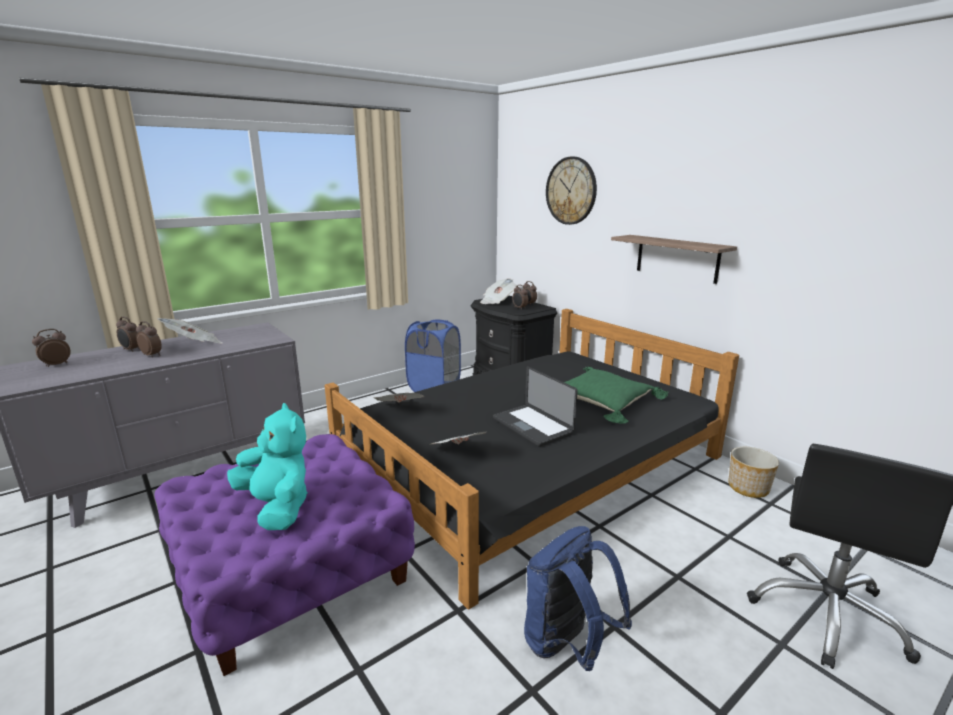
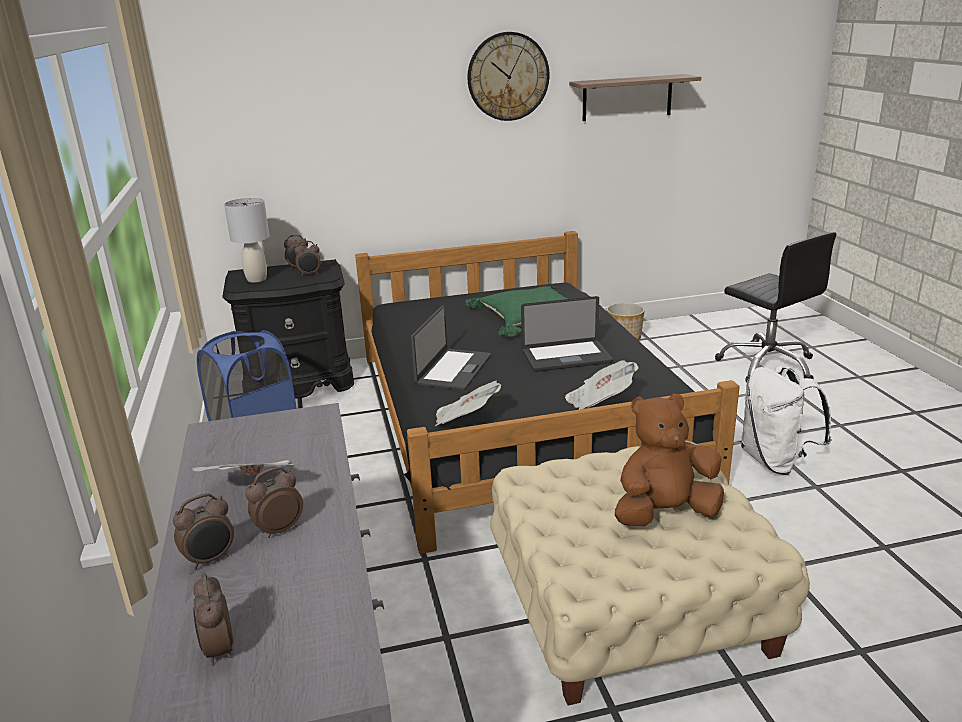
camera: 65 degrees left, 5 degrees up
(277, 507) = (664, 513): turquoise plush toy -> brown plush toy
(291, 570) = (631, 603): purple ottoman -> beige ottoman
(474, 391) = (452, 369): none -> laptop
(497, 301) = (257, 279): newspaper -> grey table lamp
(567, 645) = (775, 461): blue backpack -> white backpack
(571, 191) = (328, 99): wall clock -> wall clock (508, 76)
(677, 258) = (493, 156): shelf -> shelf (627, 98)

